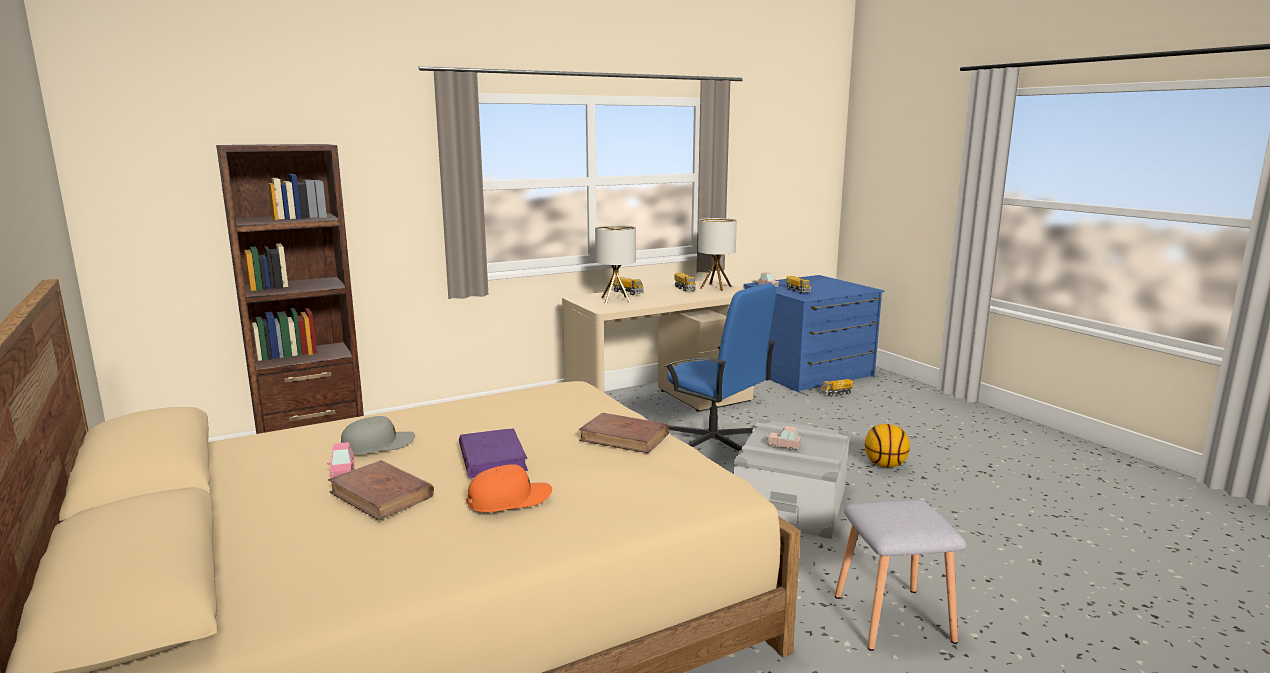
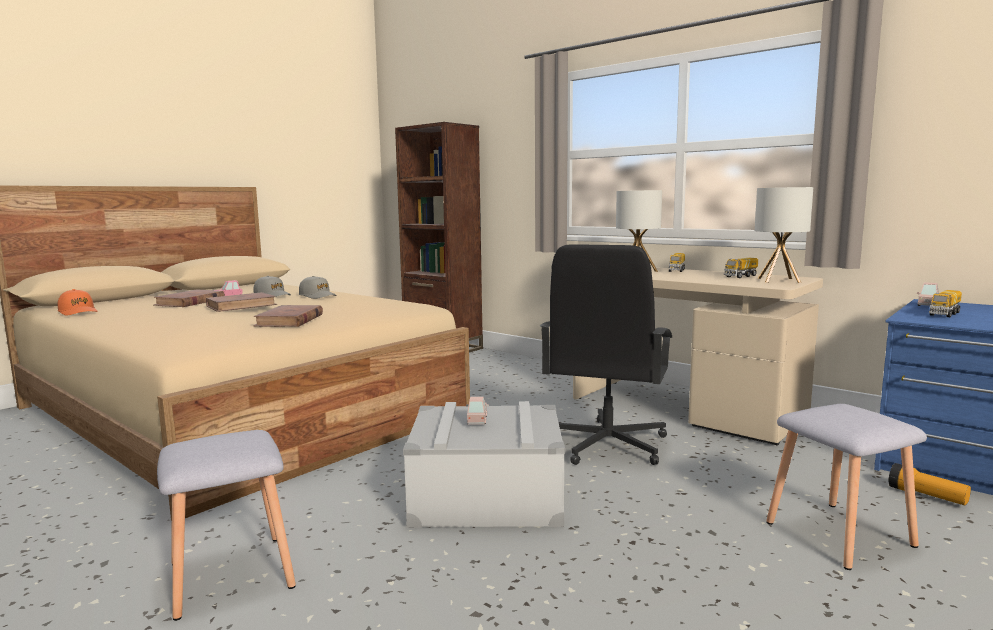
camera: 70 degrees right, 5 degrees down
(431, 421) = (317, 296): none -> grey cap
(492, 458) = (242, 306): purple book -> brown book
(509, 499) = (170, 314): orange cap -> orange cap (78, 312)
(713, 445) = (605, 444): blue office chair -> black office chair
(836, 394) = (927, 496): toy truck -> flashlight
(873, 423) = (841, 535): none -> grey stool
(884, 465) = (668, 552): basketball -> none

